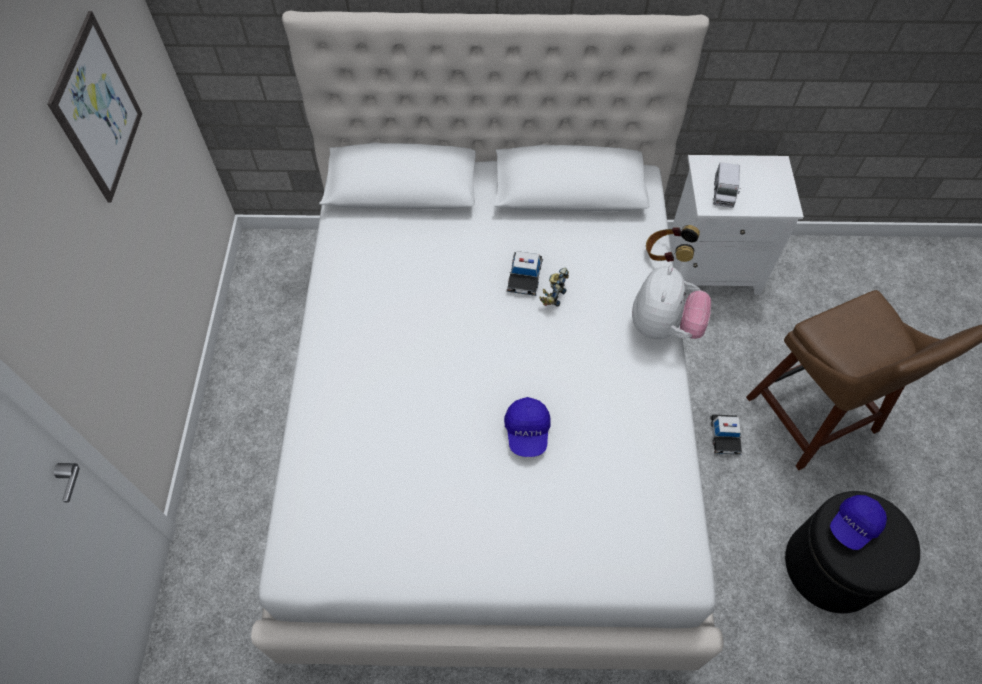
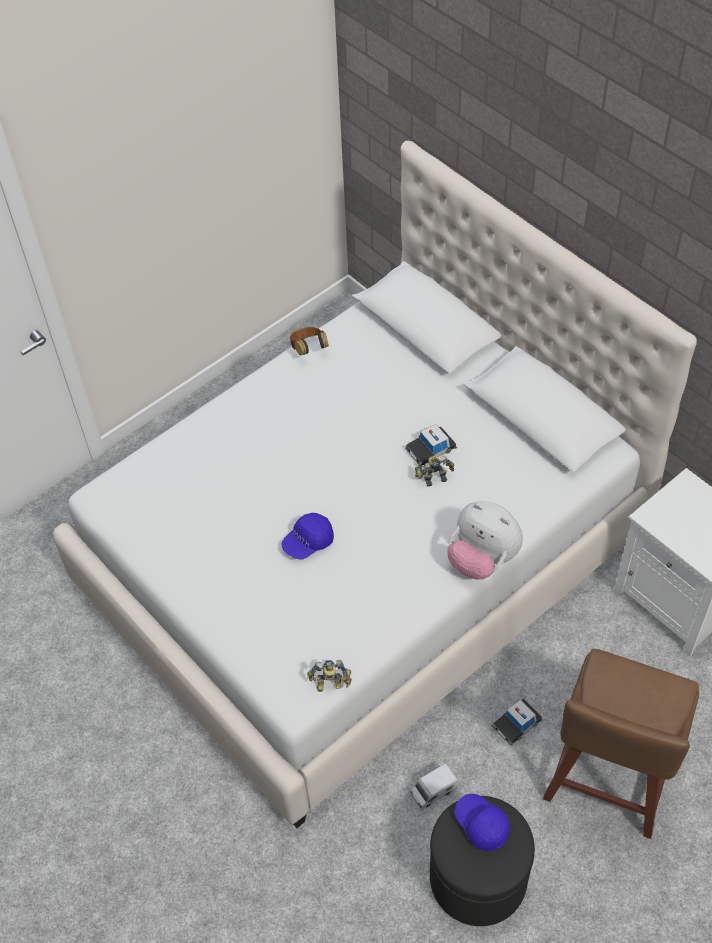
camera: 50 degrees right, 5 degrees down
(98, 109) = (228, 135): picture -> none
(663, 326) = (482, 559): plush toy -> plush toy turned 60 degrees clockwise
(667, 255) = (551, 517): headphones -> headphones (308, 349)
(690, 530) = (330, 685): none -> toy robot
(723, 192) = (674, 517): toy truck -> toy truck (433, 791)
(853, 525) = (481, 825): blue cap -> blue cap turned 45 degrees clockwise

